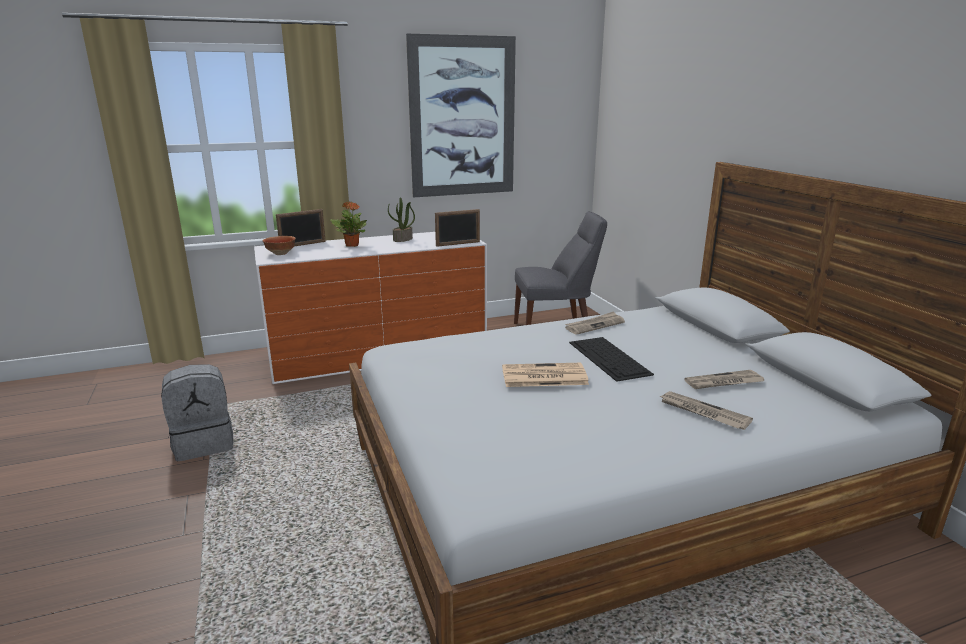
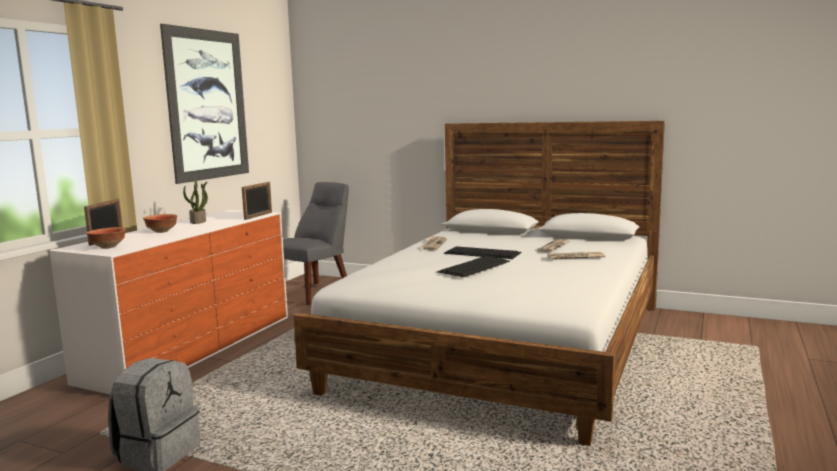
camera: 45 degrees left, 10 degrees down
(352, 245) = (162, 231): potted plant -> bowl
(543, 376) = (474, 267): newspaper -> keyboard

